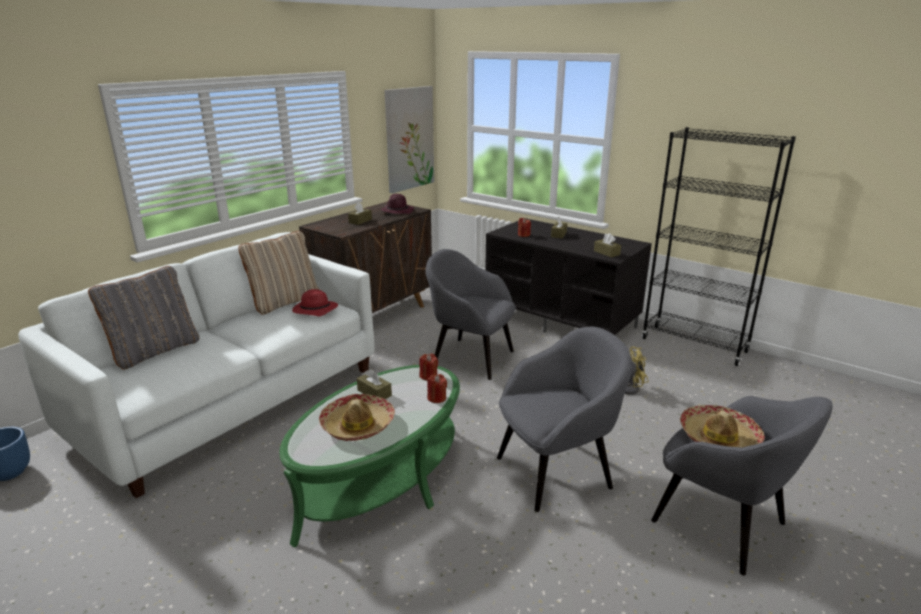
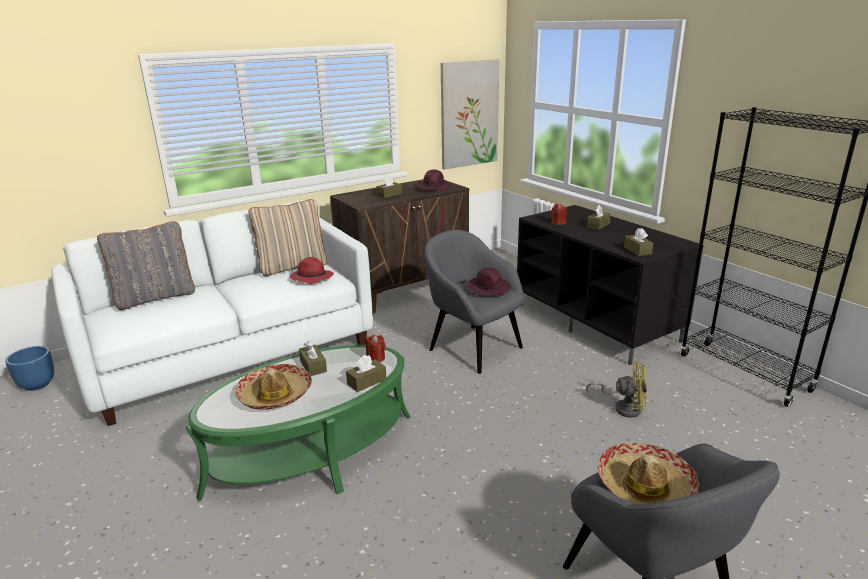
camera: 20 degrees right, 0 degrees up
(437, 398) = (367, 381): red candle -> brown tissue box
(486, 301) = (489, 289): none -> purple hat
(556, 471) = (488, 485): grey armchair -> none

